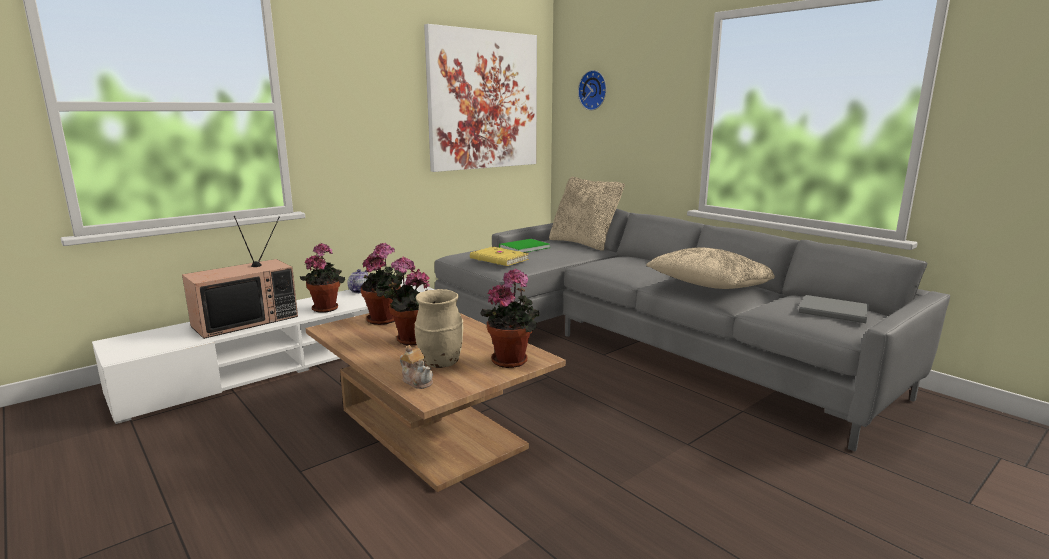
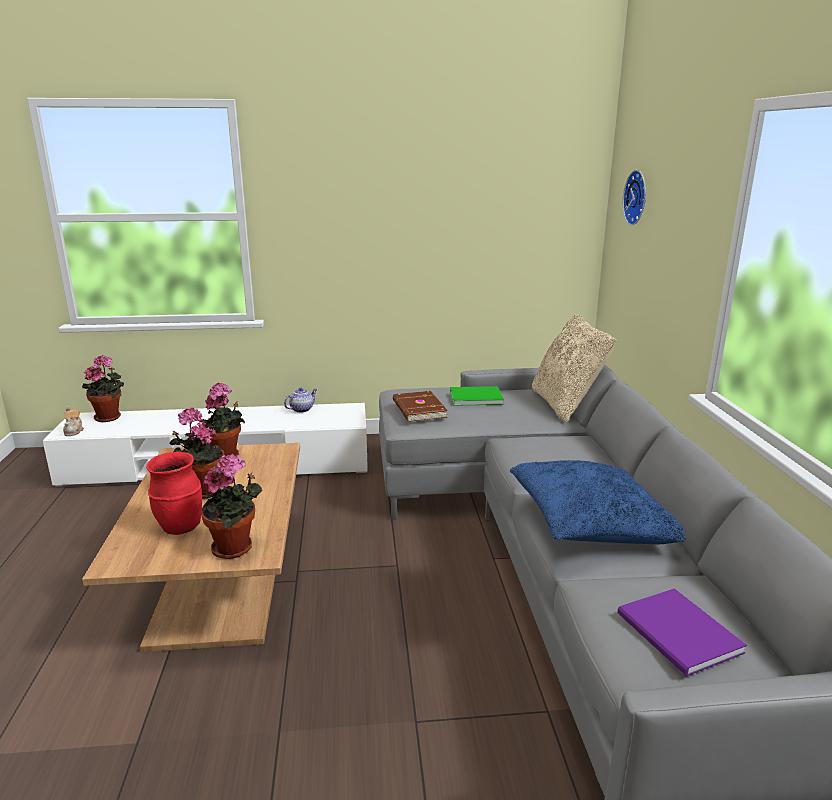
camera: 35 degrees right, 5 degrees up
(246, 320) = (177, 420): television -> none
(326, 308) = (248, 423): potted plant -> potted plant (110, 417)
(417, 381) = (132, 541): teapot -> teapot (74, 431)
(441, 363) = (180, 527): beige vase -> red vase
(483, 100) = (494, 206): picture -> none
(498, 259) = (418, 409): yellow book -> brown book
(710, 286) = (590, 523): beige pillow -> blue pillow
(835, 312) = (678, 636): grey book -> purple book

